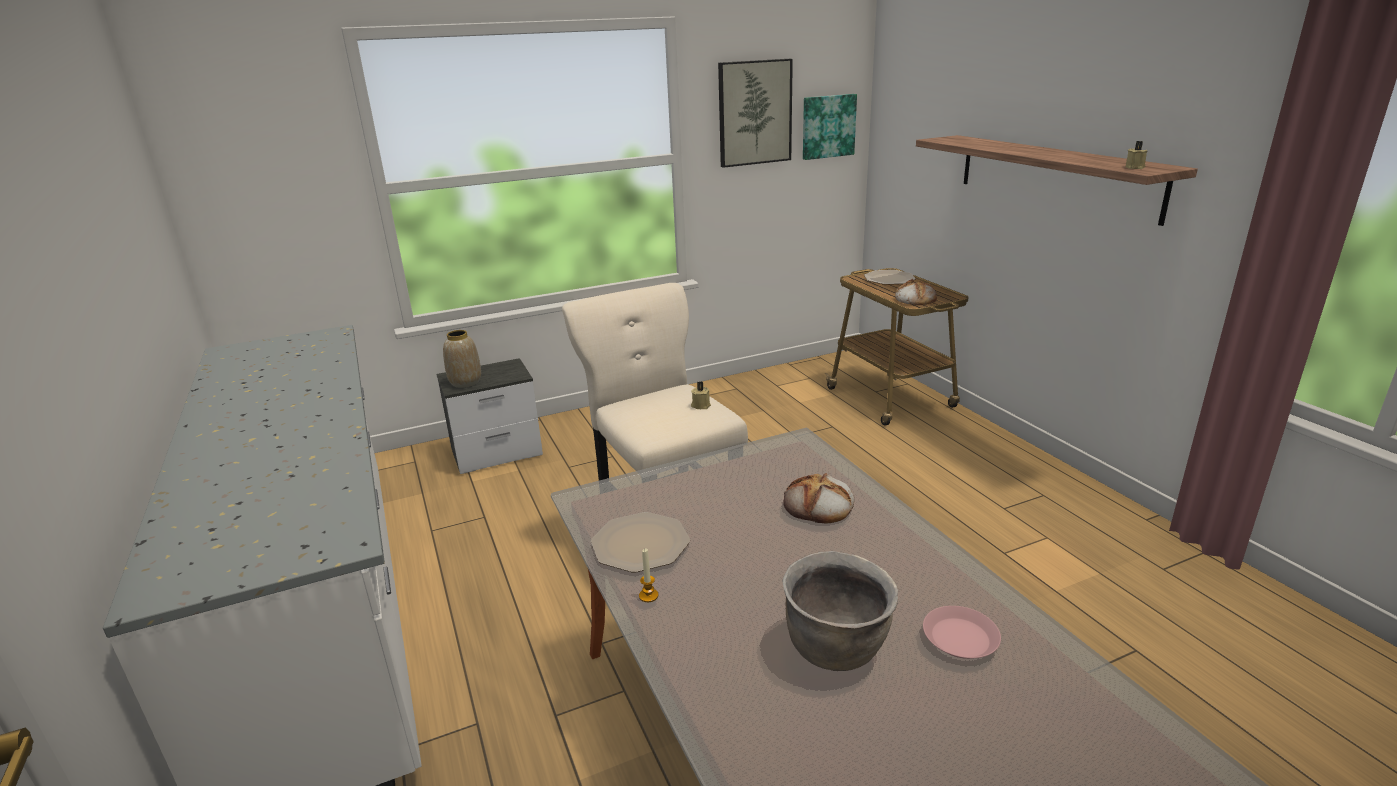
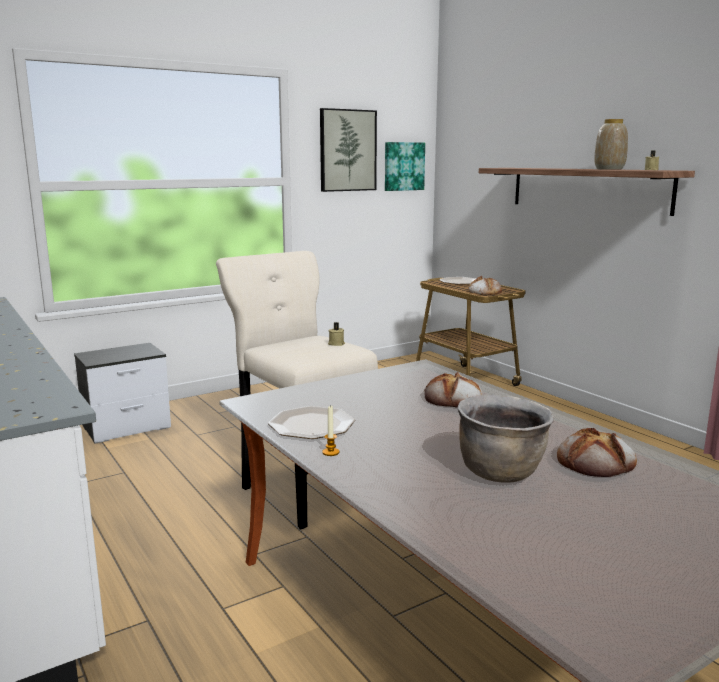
camera: 10 degrees left, 10 degrees down
(465, 382) = (104, 358): vase -> vase (609, 169)
(960, 638) = (596, 461): pink plate -> bread

